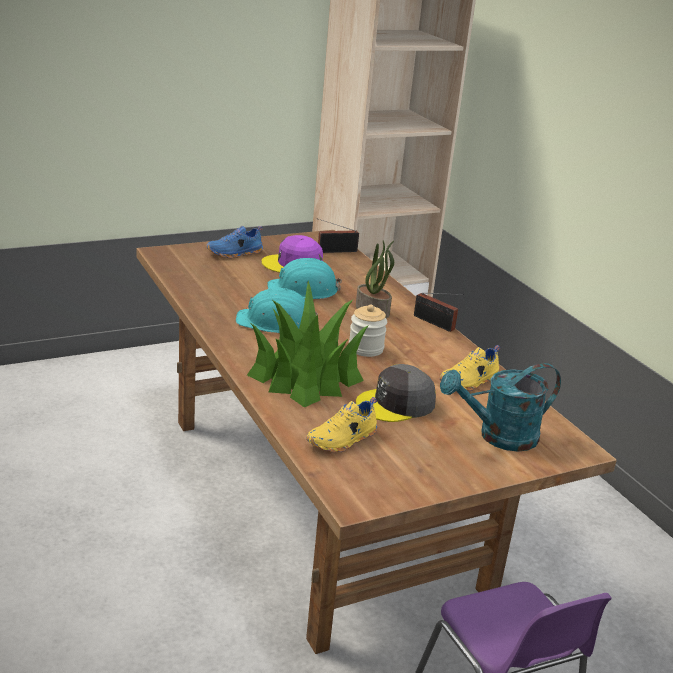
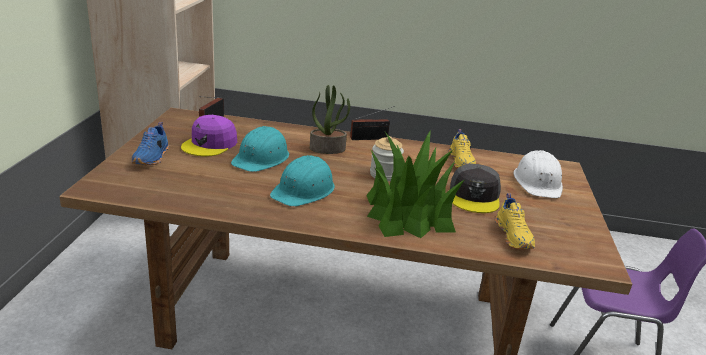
camera: 55 degrees left, 0 degrees up
(498, 437) = (538, 182): turquoise watering can -> white hard hat

